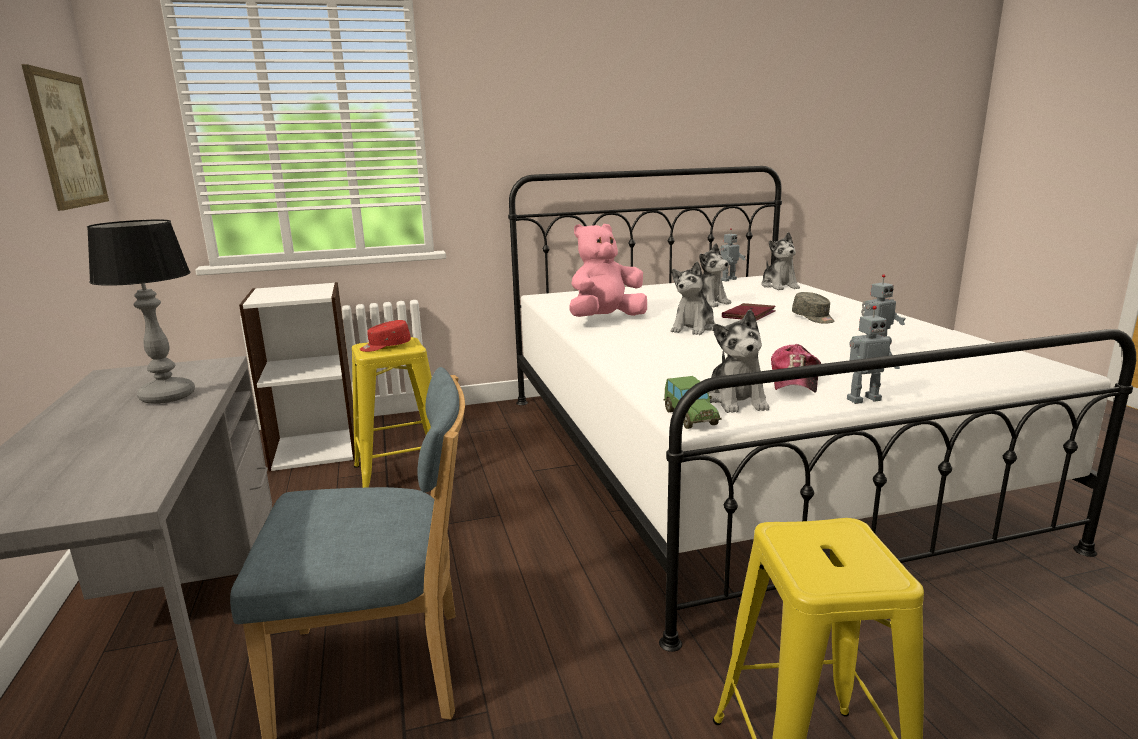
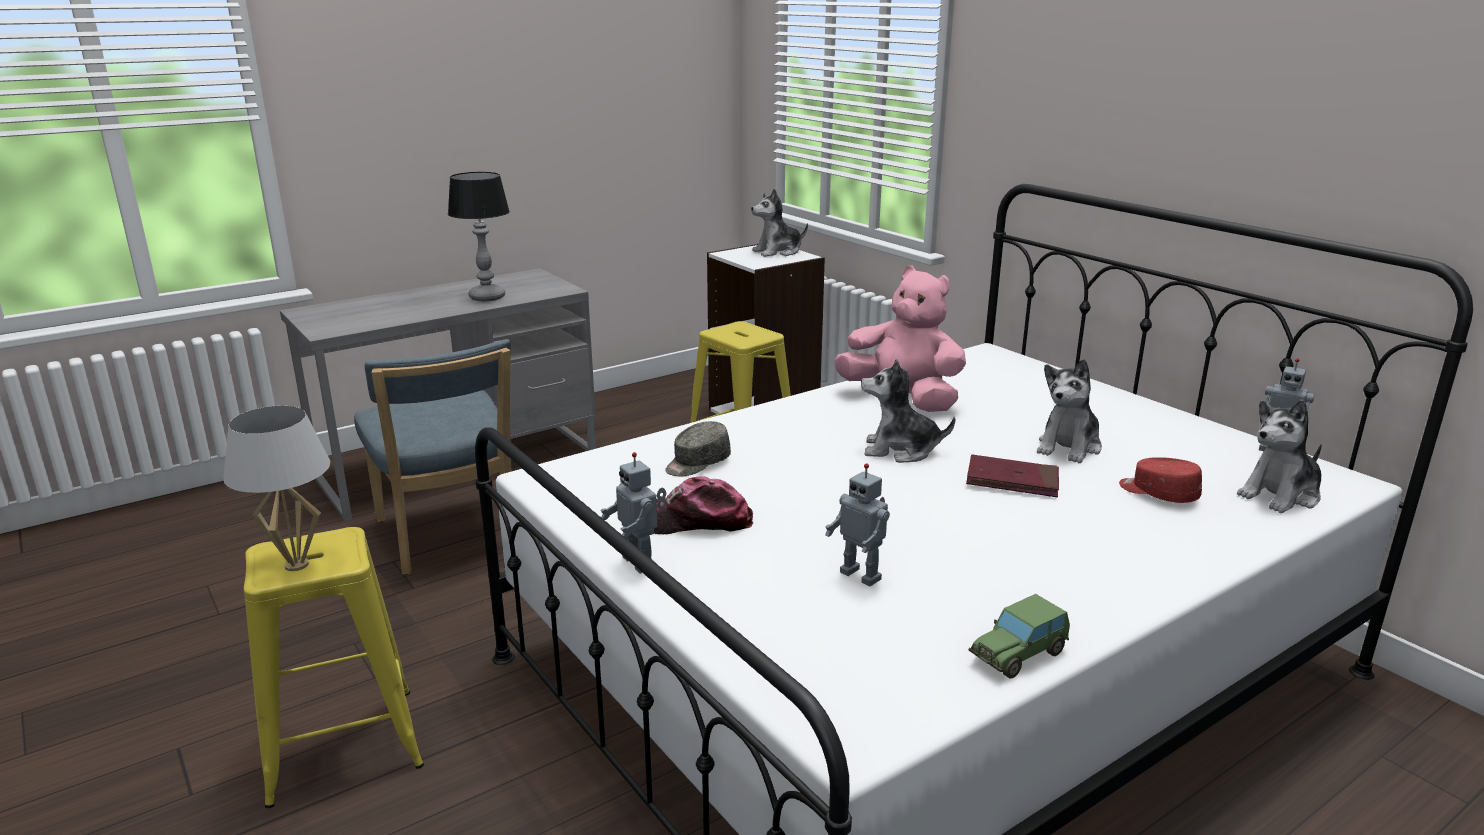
camera: 70 degrees right, 5 degrees up
(67, 140) = (664, 87): picture -> none
(385, 346) = (740, 332): red cap -> red cap (1158, 493)
(690, 417) = (555, 474): toy car -> toy car (1019, 655)
(737, 400) = (612, 493): plush toy -> plush toy (778, 252)
(813, 318) = (1045, 529): grey cap -> grey cap (697, 463)
(855, 560) = (296, 565): none -> white table lamp

